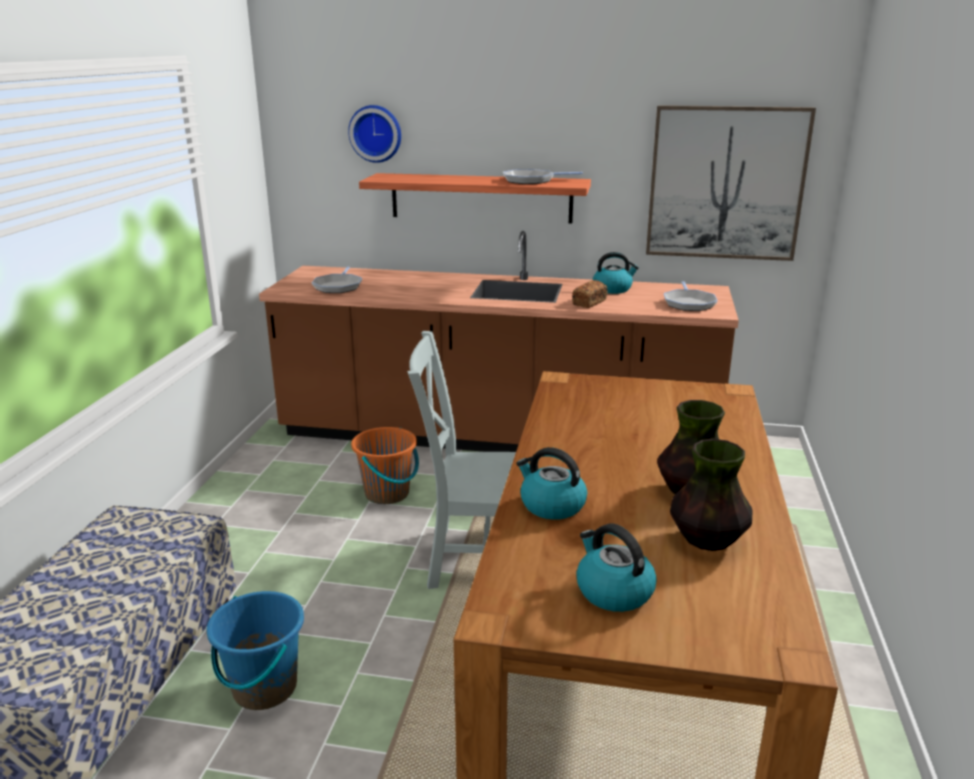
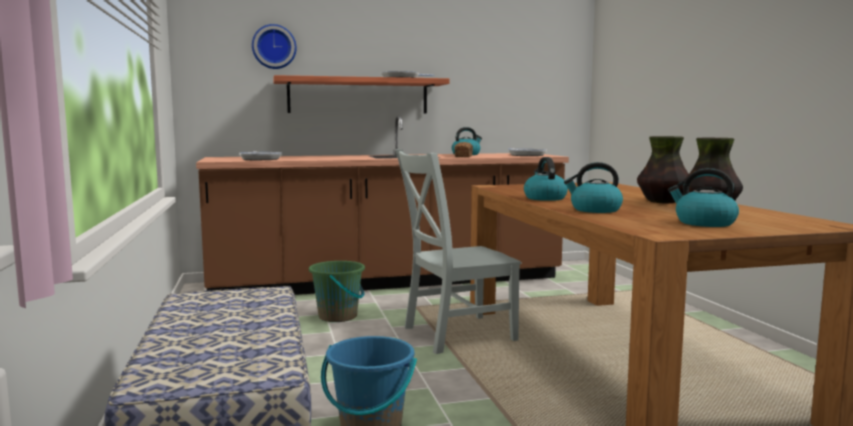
camera: 25 degrees left, 15 degrees down
(387, 493) = (338, 316): orange bucket -> green bucket
(557, 444) = (544, 198): none -> kettle
(726, 183) = (525, 83): picture -> none

